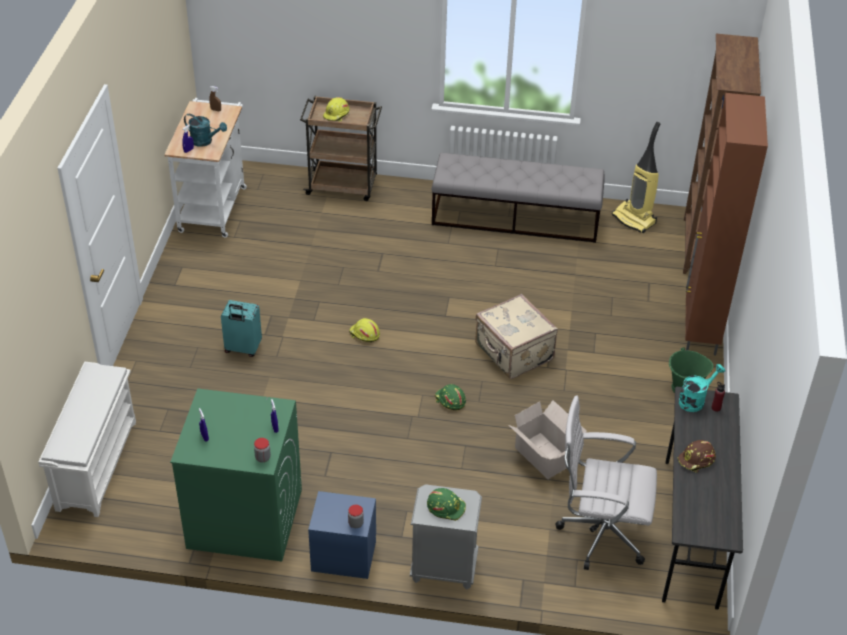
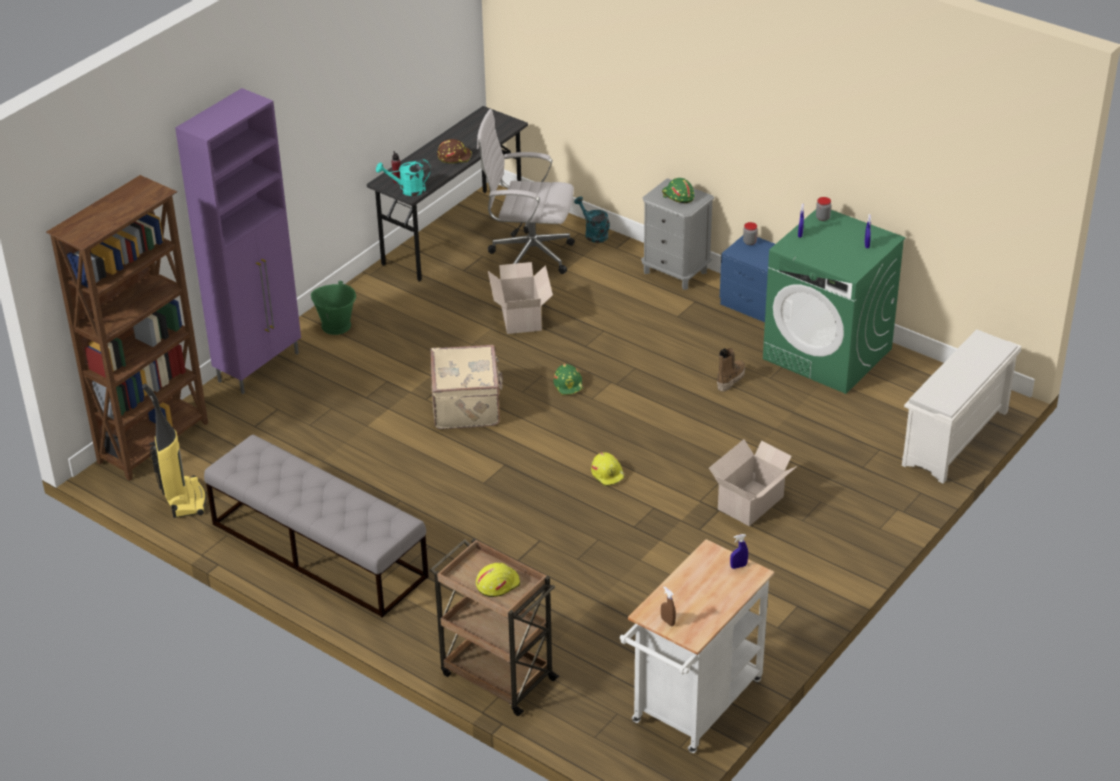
camera: 150 degrees left, 5 degrees down
(205, 141) = (709, 573): turquoise watering can -> turquoise watering can (593, 234)
(242, 349) = (752, 502): turquoise suitcase -> cardboard box
(318, 456) = (730, 379): none -> boot
(599, 534) = (528, 255): white office chair -> white office chair turned 150 degrees clockwise
(700, 329) = (260, 367): brown cabinet -> purple cabinet

